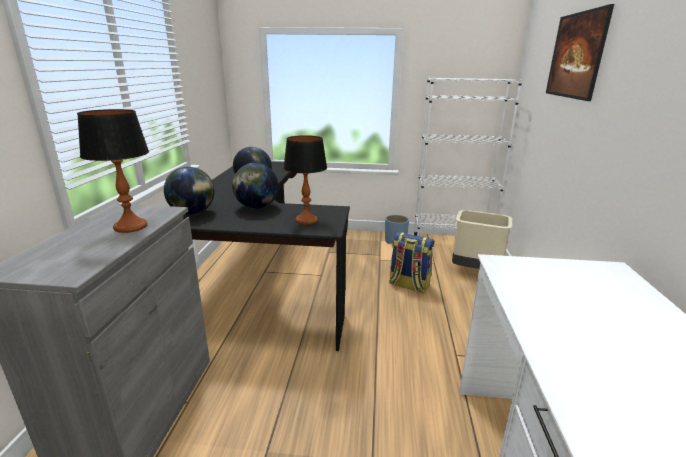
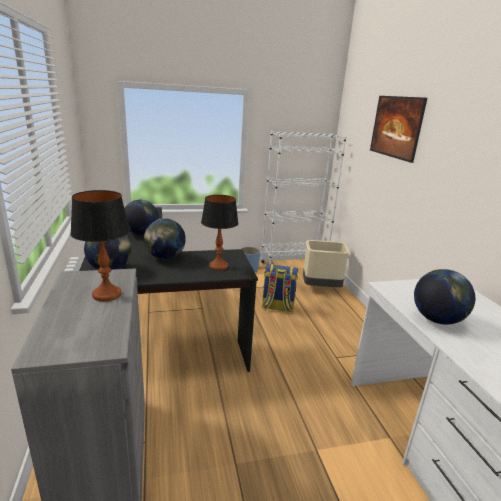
camera: 20 degrees left, 0 degrees up
(548, 313) = (437, 320): none -> globe

